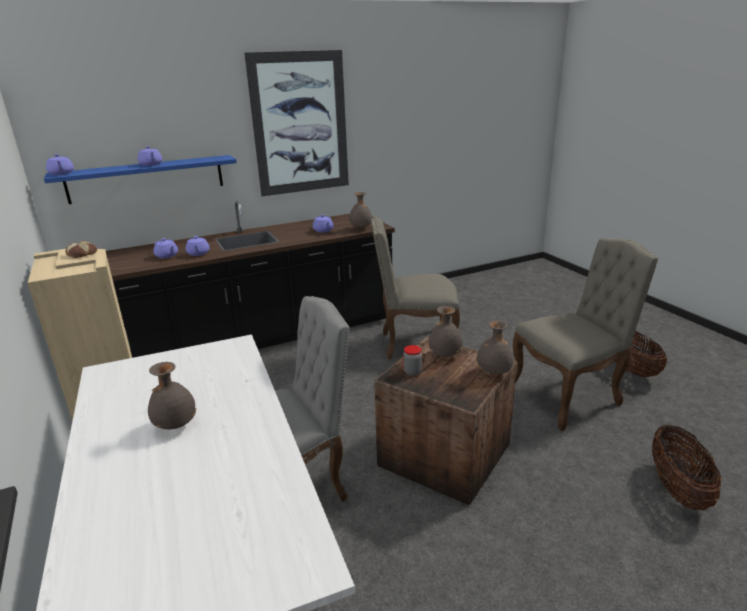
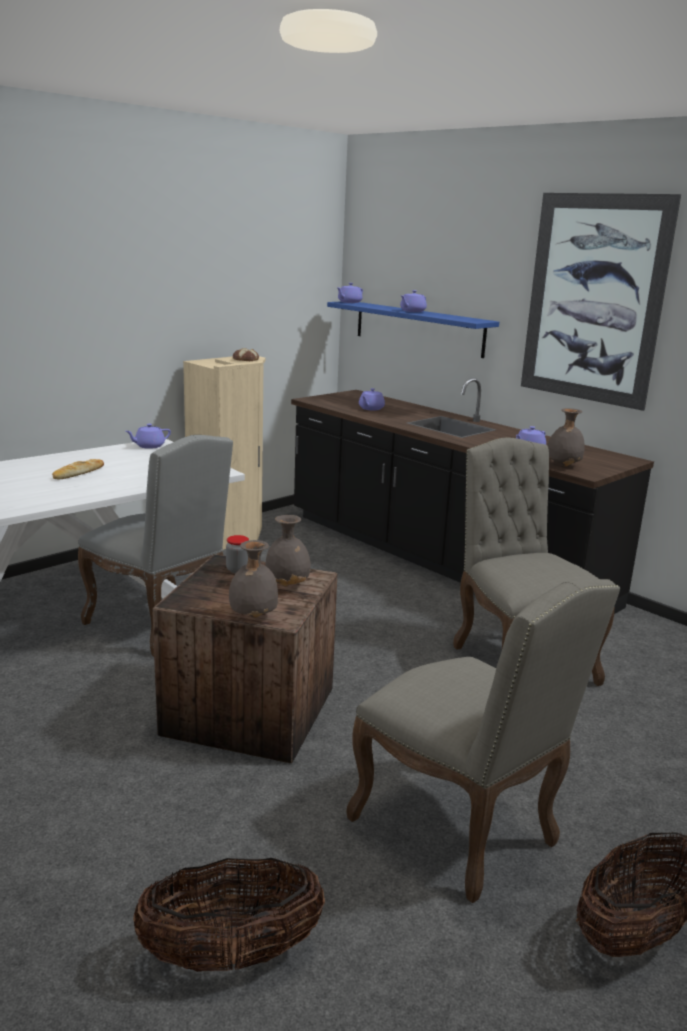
camera: 70 degrees right, 5 degrees down
(175, 425) = (78, 473): grey vase -> bread
(198, 253) = (387, 416): purple teapot -> purple teapot (149, 446)

